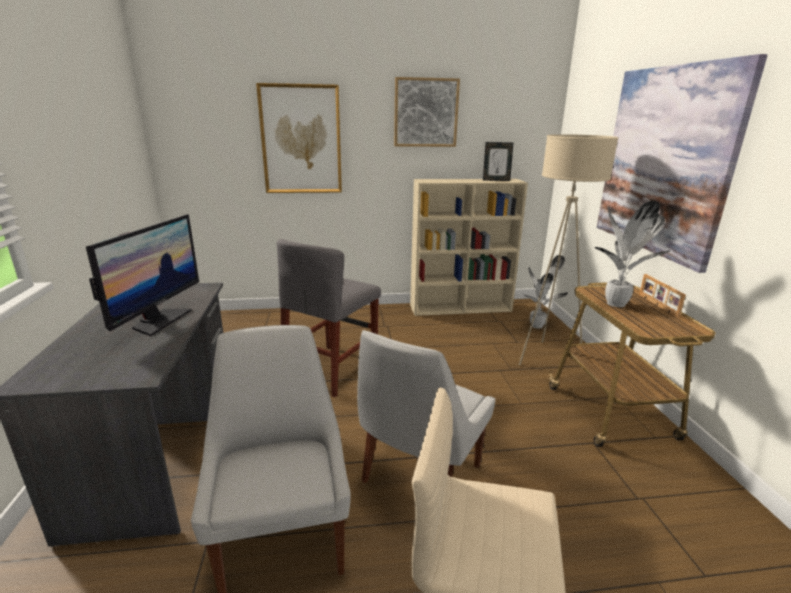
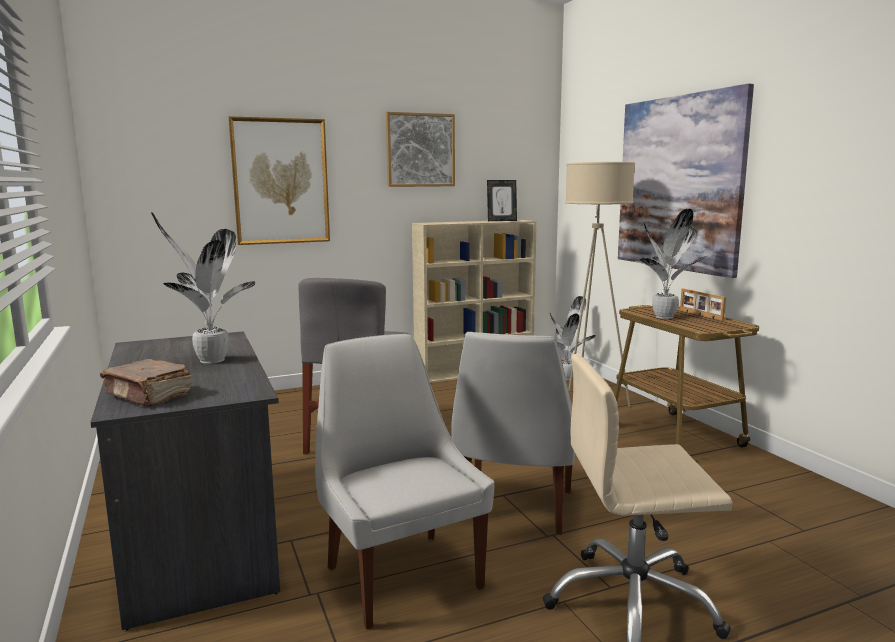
camera: 15 degrees left, 10 degrees down
(66, 365) = (149, 395): none -> brown book
(158, 320) = (209, 360): monitor -> potted plant

